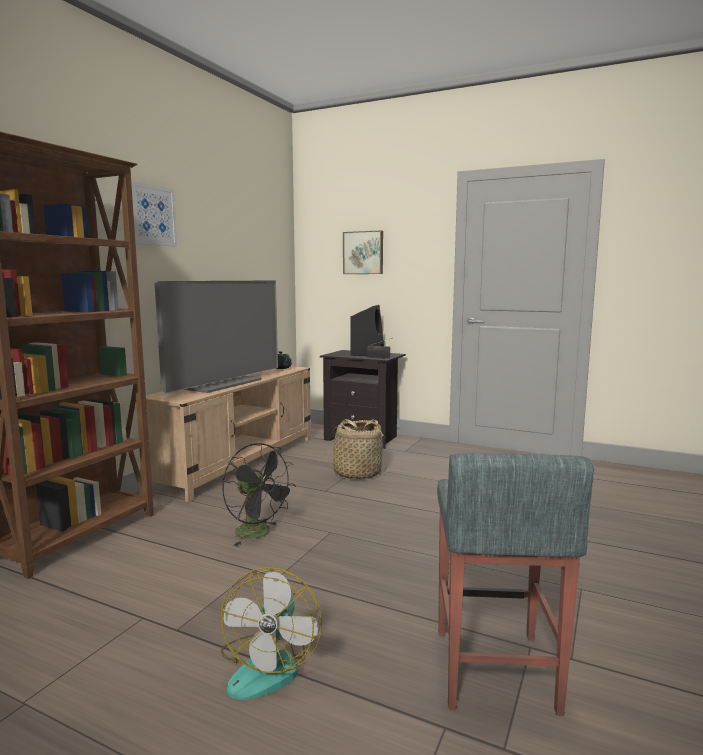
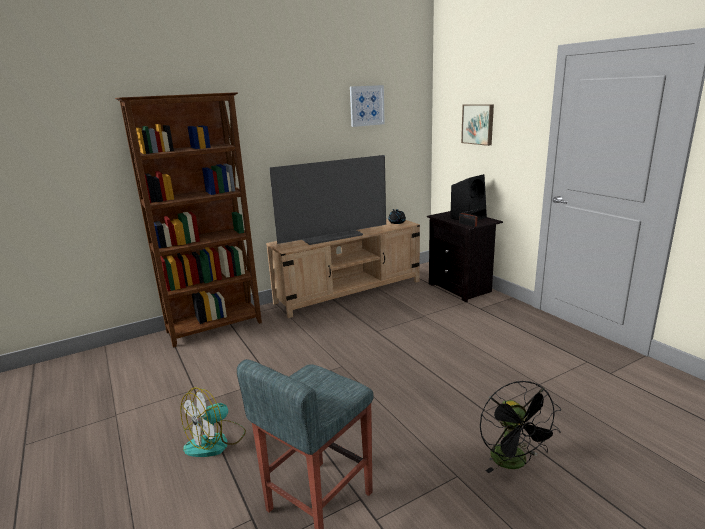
camera: 35 degrees right, 10 degrees up
(151, 215) = (278, 114): picture -> picture (366, 105)
(259, 534) = (300, 354): black fan -> black fan (514, 463)
(357, 473) = (416, 321): basket -> none

